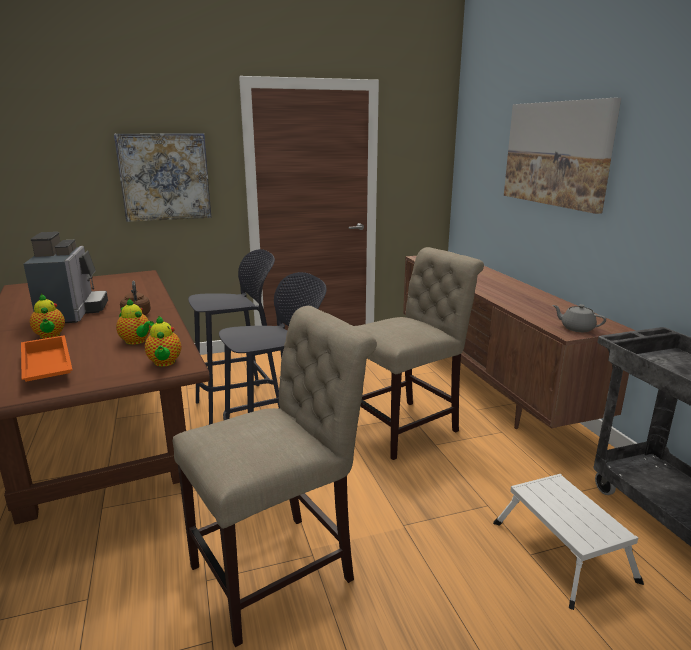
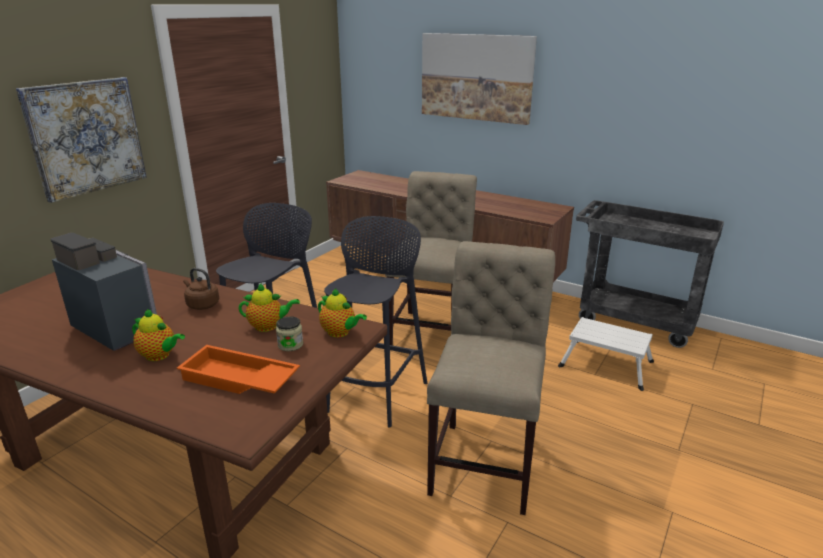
camera: 40 degrees left, 5 degrees up
(120, 358) = (290, 345): none -> jar
(576, 328) = (543, 214): grey teapot -> none

